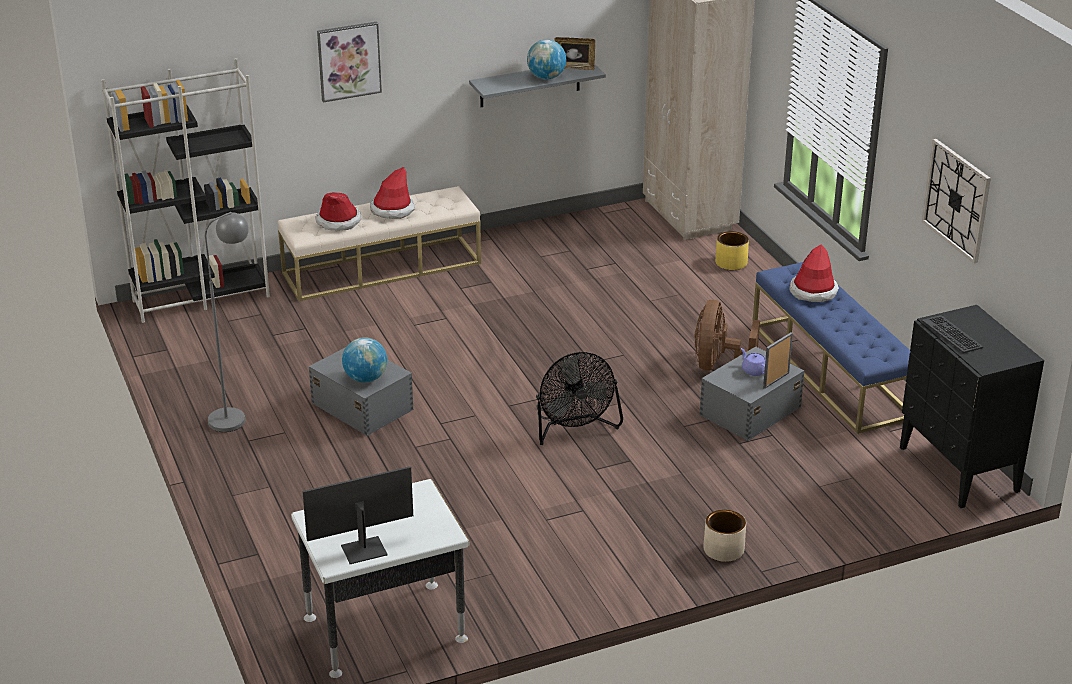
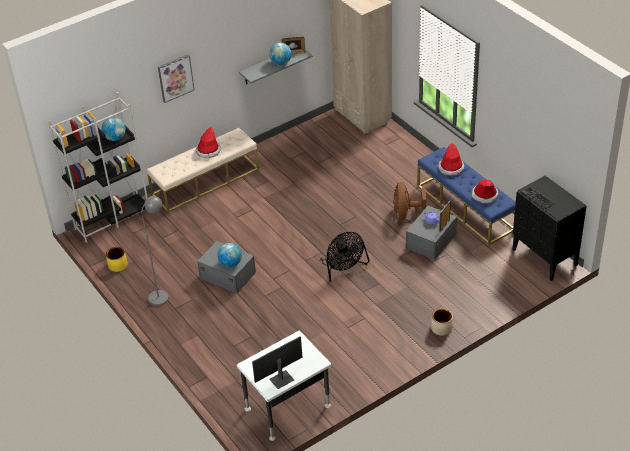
camera: 10 degrees left, 10 degrees up
(220, 140) = (115, 138): none -> globe
(338, 221) = (181, 164): hat -> hat (484, 195)
(731, 263) = (394, 145): yellow planter -> yellow planter (118, 265)
(956, 200) = (528, 123): wall clock -> none

